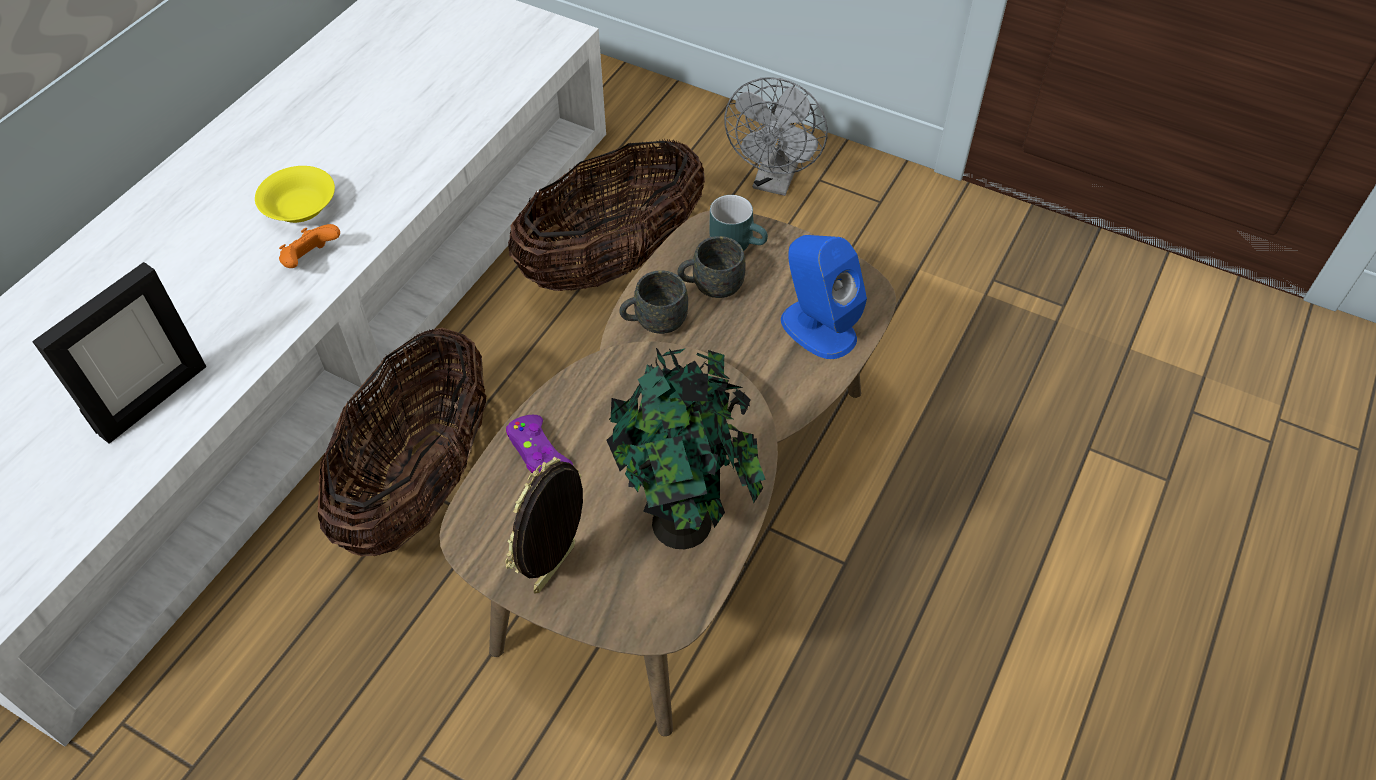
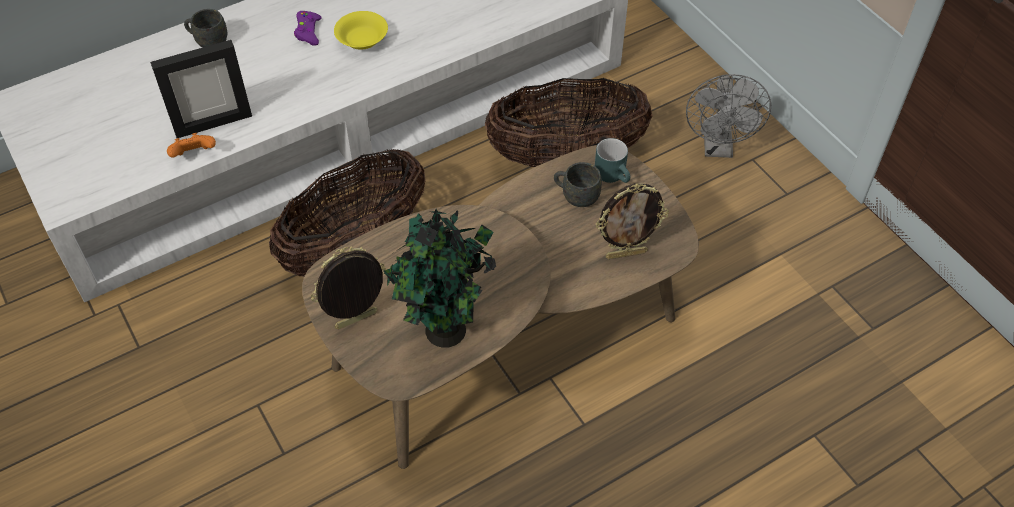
camera: 30 degrees right, 0 degrees up
(311, 261) = (348, 76): orange game controller -> orange game controller (194, 155)
(538, 452) = (392, 249): purple game controller -> purple game controller (308, 32)
(654, 322) = (523, 203): grey mug -> grey mug (208, 41)
(775, 181) = (718, 147): grey fan -> grey fan turned 45 degrees counterclockwise
(817, 328) = (626, 253): blue speaker -> picture frame

